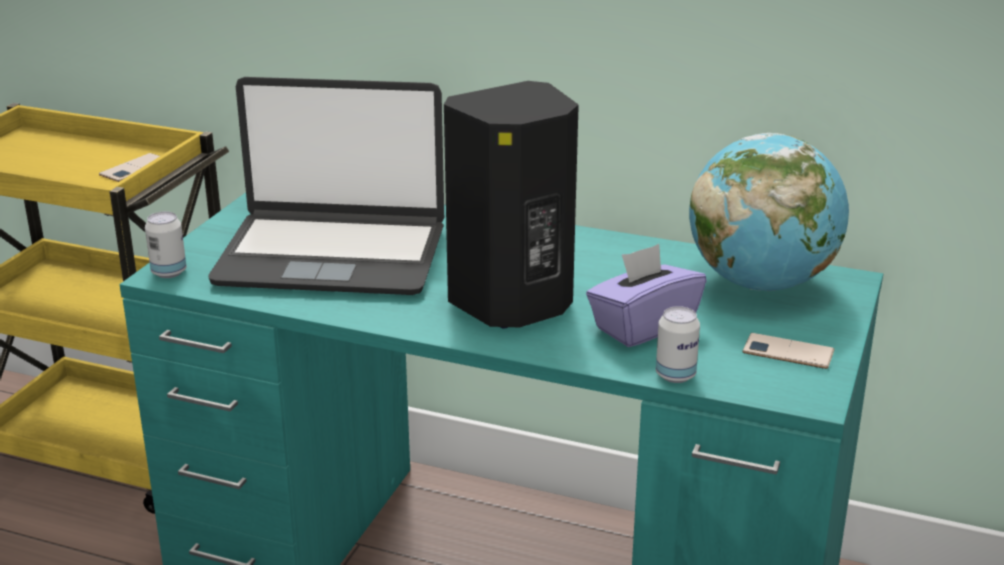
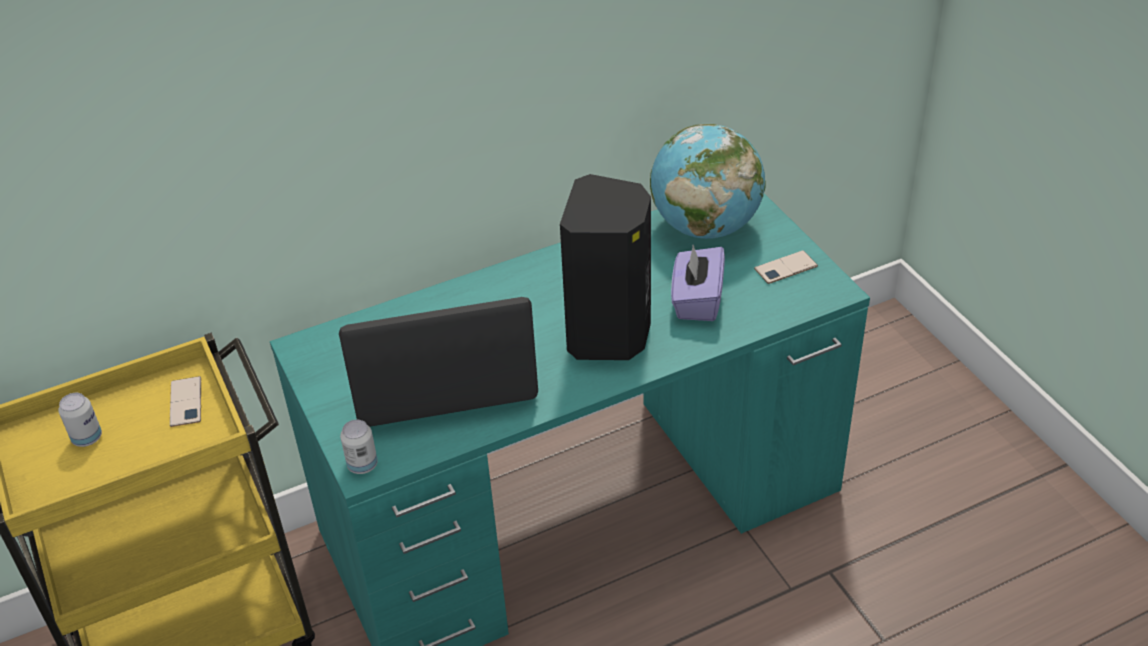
camera: 45 degrees left, 15 degrees up
(332, 255) = (442, 375): laptop -> laptop turned 150 degrees counterclockwise
(675, 375) = (761, 323): can -> can (87, 438)

